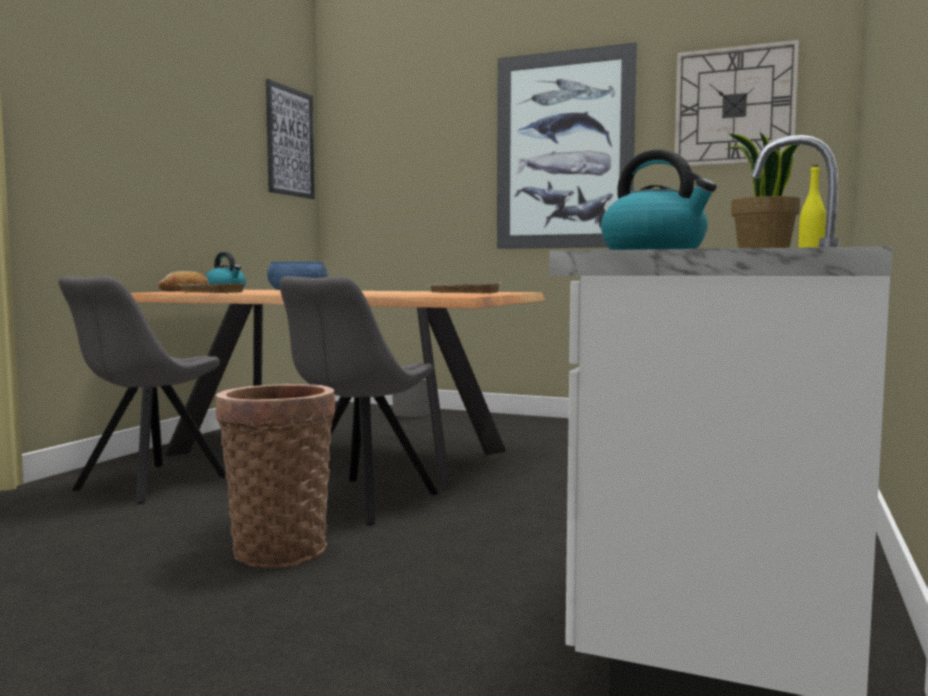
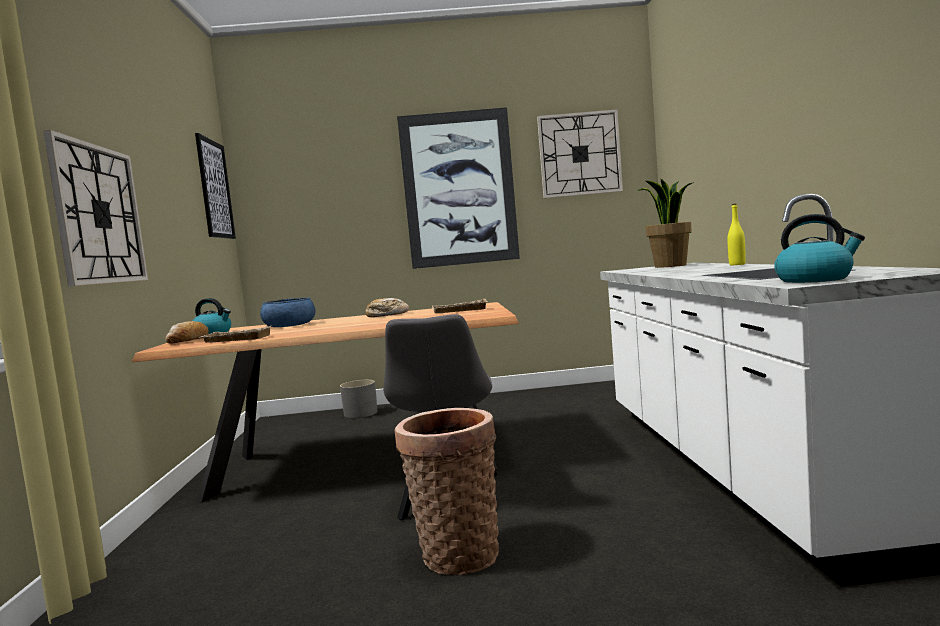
camera: 25 degrees left, 0 degrees up
(93, 151) = (99, 214): none -> wall clock
(150, 483) = (234, 531): grey chair -> none
(399, 291) = (387, 315): none -> bread

